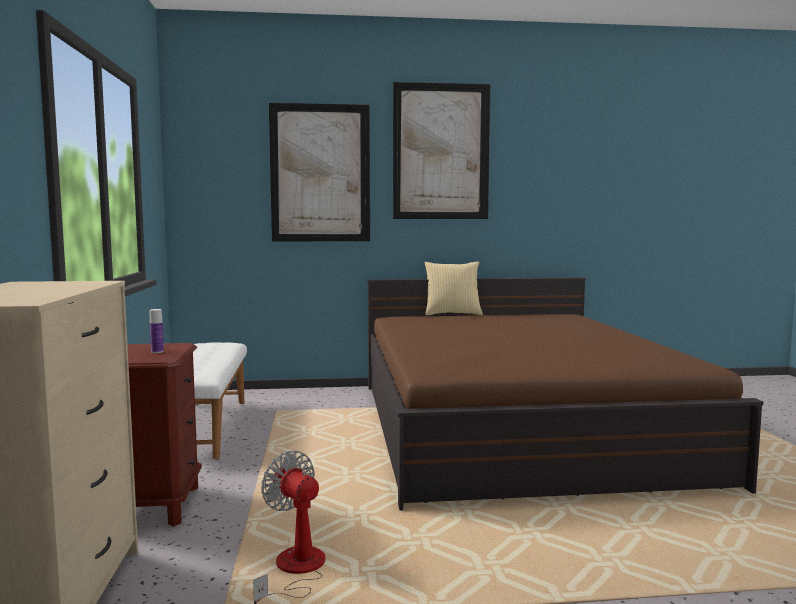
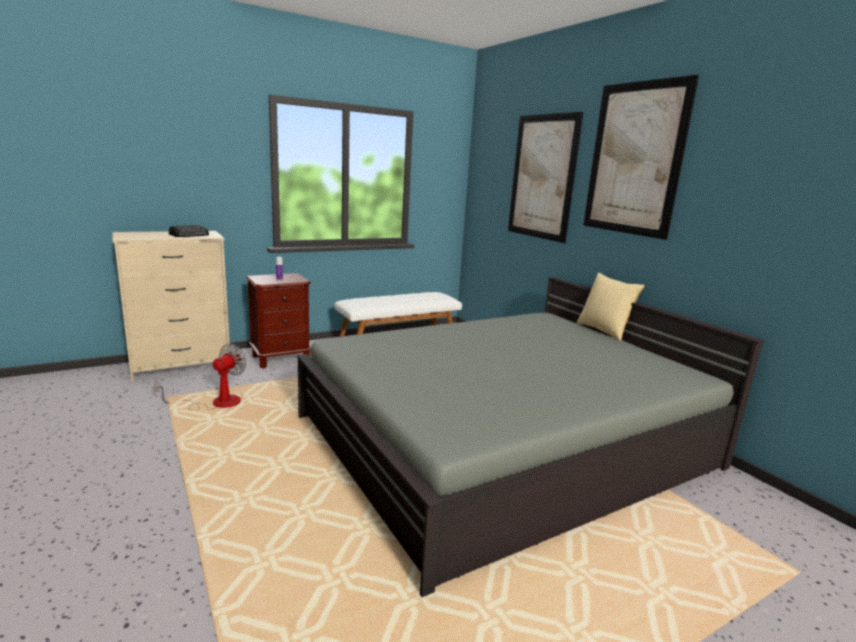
camera: 65 degrees right, 10 degrees up
(56, 286) = (190, 235): none -> radio
(514, 427) = (505, 441): brown bed -> grey bed

